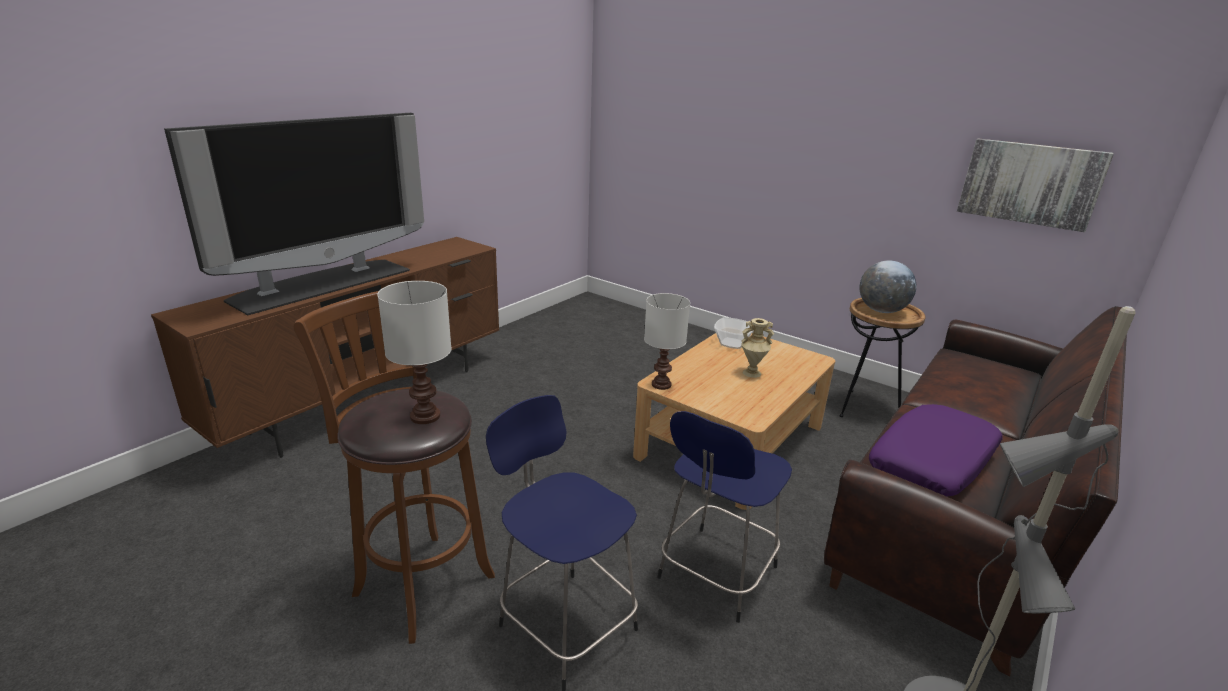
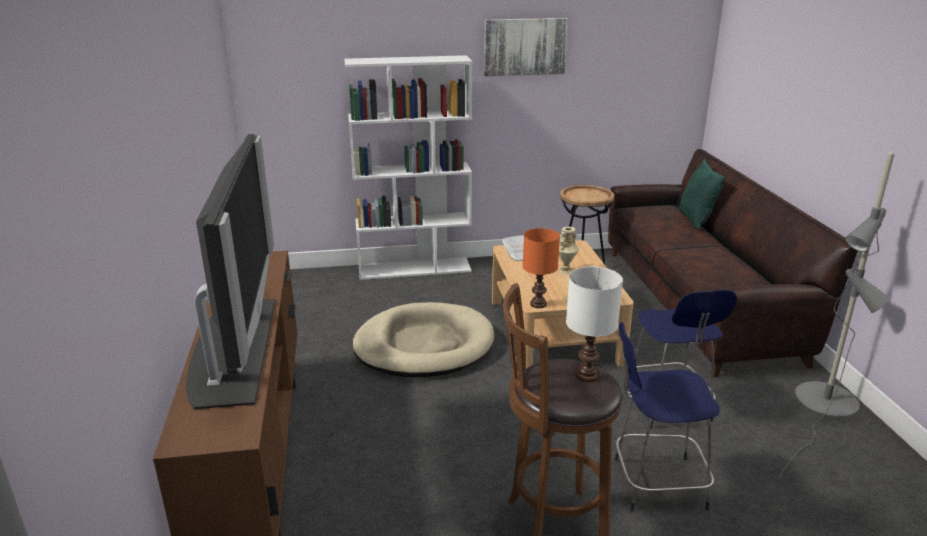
camera: 45 degrees left, 0 degrees up
(599, 392) = (424, 345): none -> beige dog bed
(660, 385) = (538, 304): white table lamp -> orange table lamp
(701, 336) = (415, 268): none -> white bookcase
(881, 311) = (583, 195): globe -> none
(933, 463) = (726, 274): purple pillow -> none
(1024, 395) = (694, 220): none -> green pillow
(1030, 183) = (636, 82): picture -> picture (525, 46)

